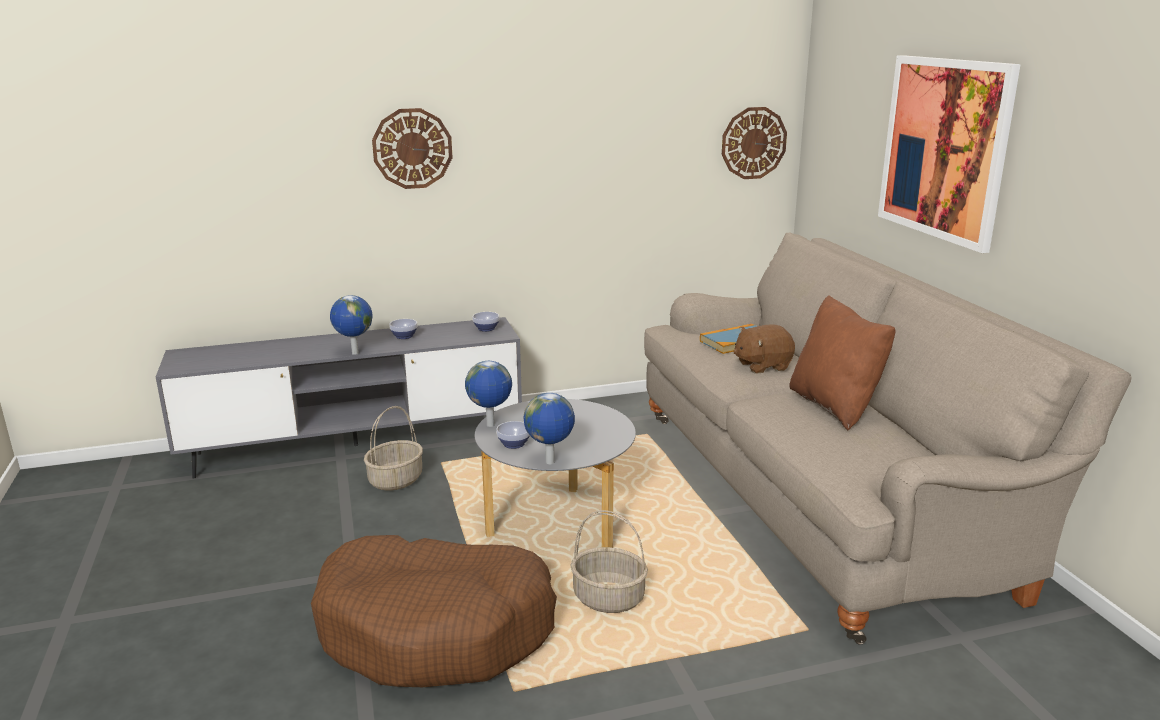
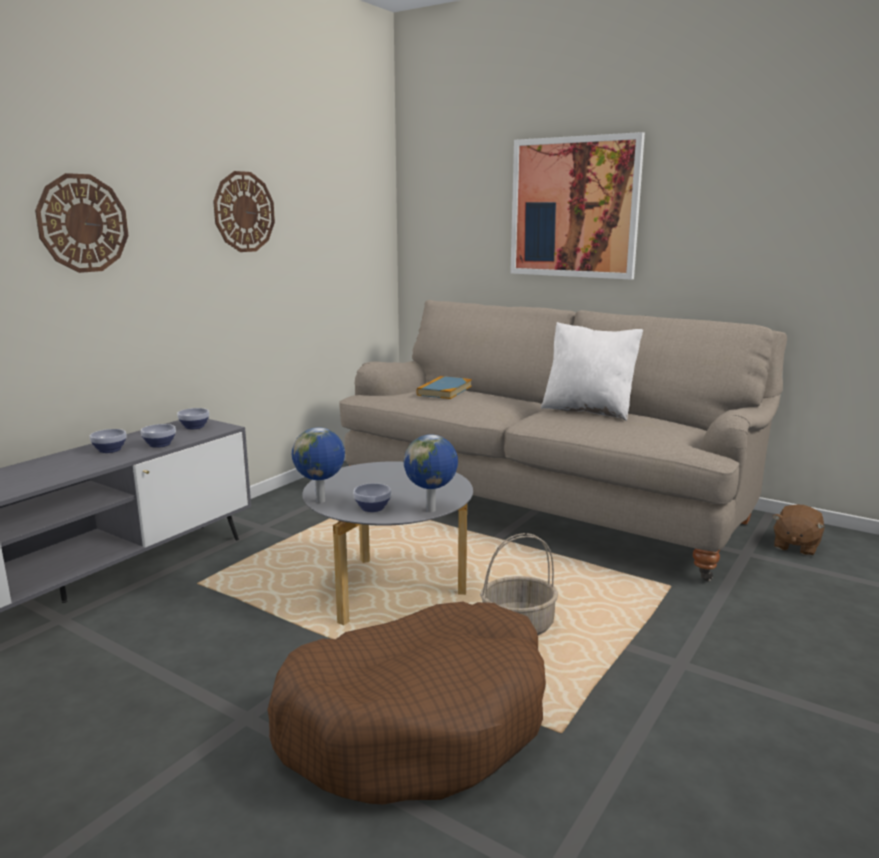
camera: 40 degrees left, 5 degrees down
(354, 353) = (74, 475): globe -> none
(395, 480) = (168, 616): basket -> none
(440, 340) = (160, 444): none -> bowl
(753, 143) = (369, 229): wall clock -> wall clock (244, 212)
(762, 366) = (492, 400): brown plush toy -> brown plush toy (795, 546)
(835, 406) = (588, 411): brown pillow -> white pillow

